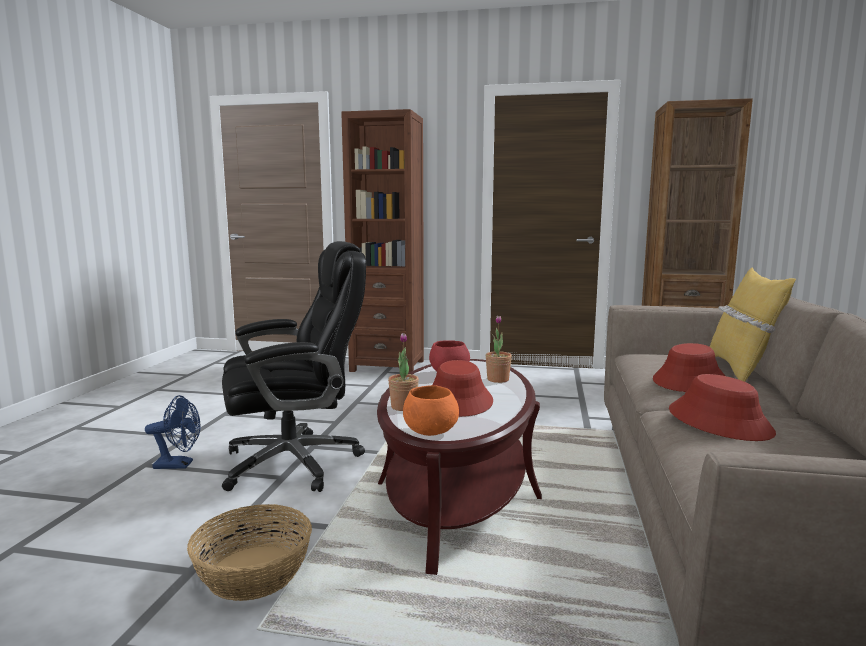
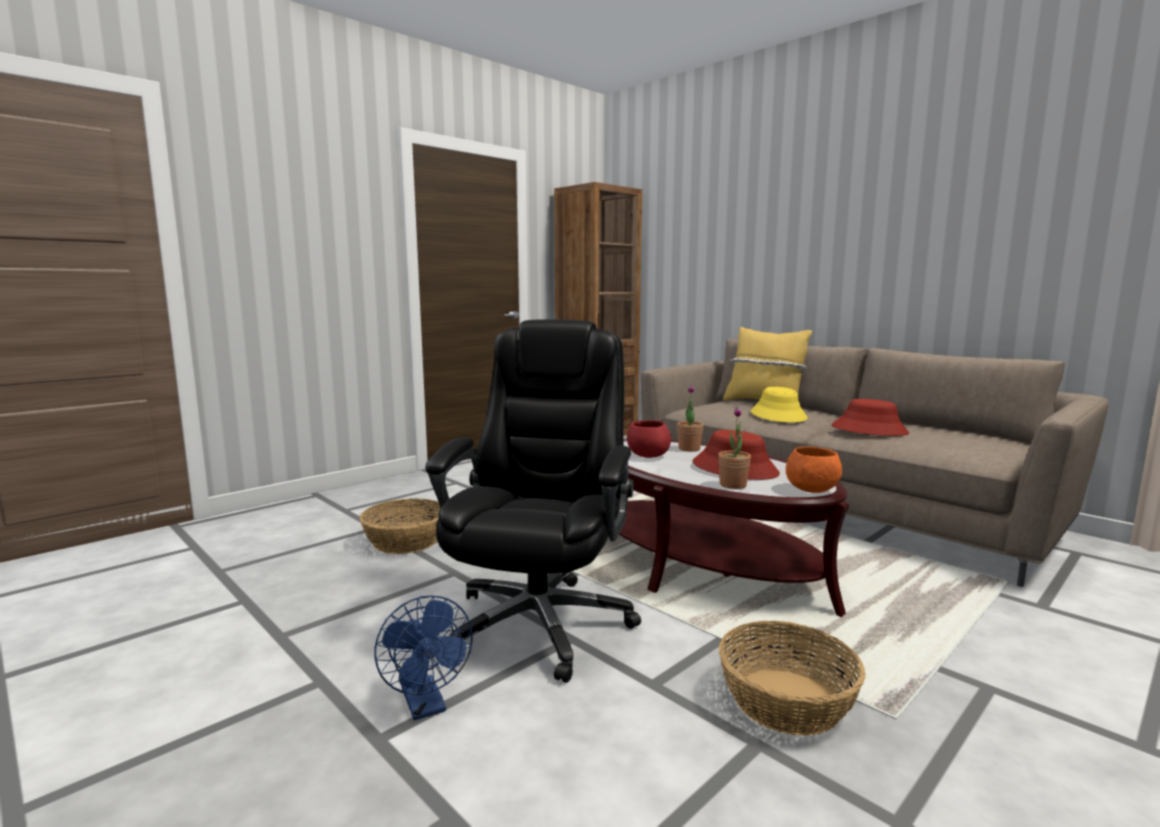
camera: 55 degrees left, 0 degrees up
(179, 465) = (426, 706): blue fan -> blue fan turned 120 degrees clockwise
(364, 397) = (406, 541): none -> basket
(387, 366) = (327, 504): brown bookcase -> none
(689, 381) = (778, 415): red hat -> yellow hat

